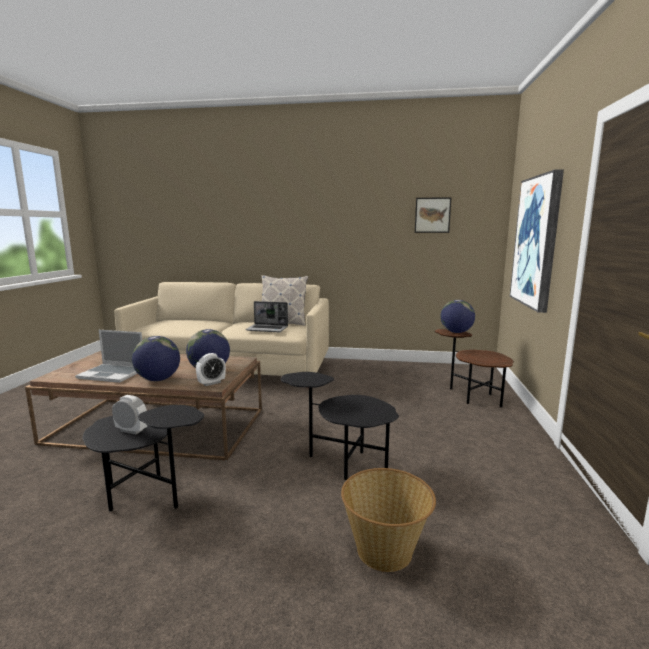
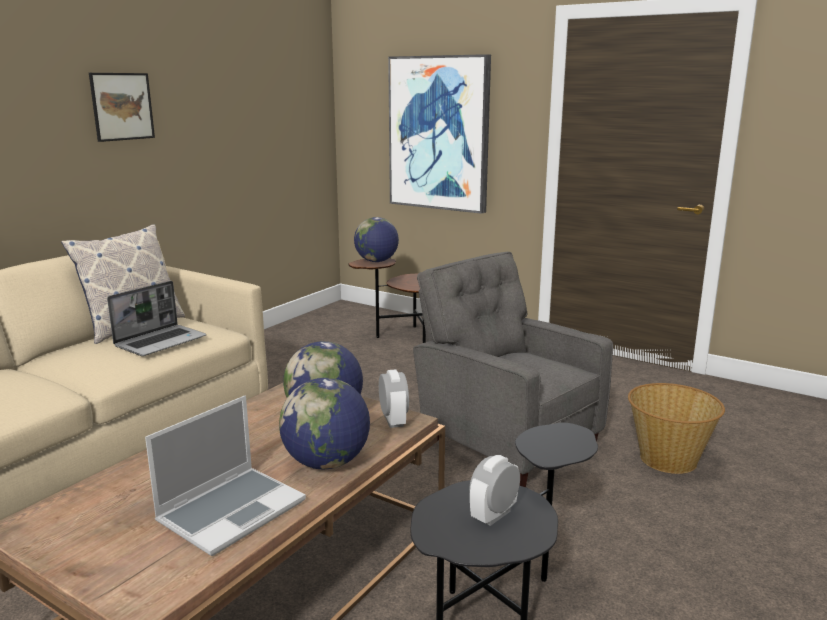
camera: 65 degrees left, 5 degrees up
(342, 463) = (505, 442): black side table -> grey armchair
(432, 215) = (263, 98): picture -> picture (122, 106)

